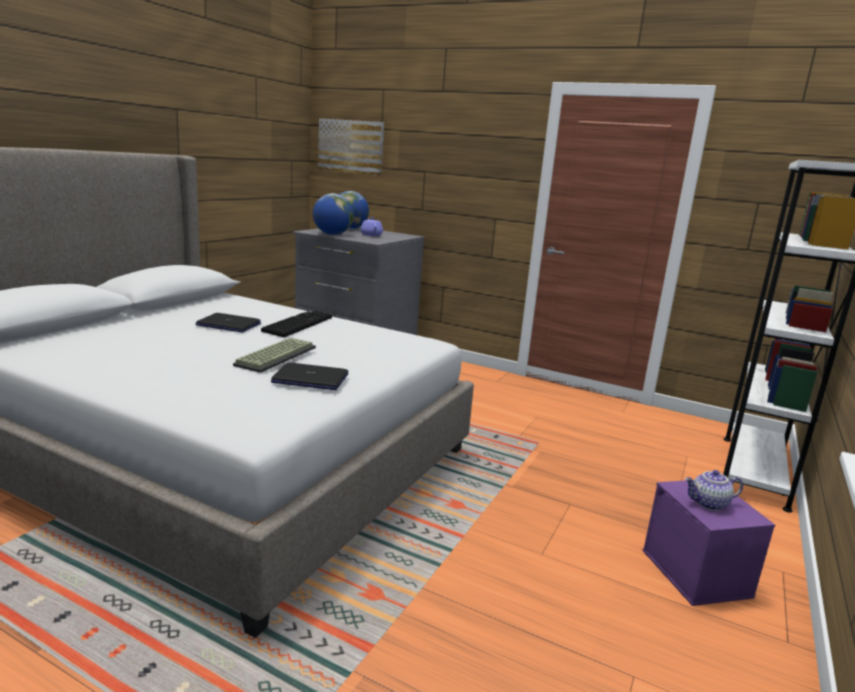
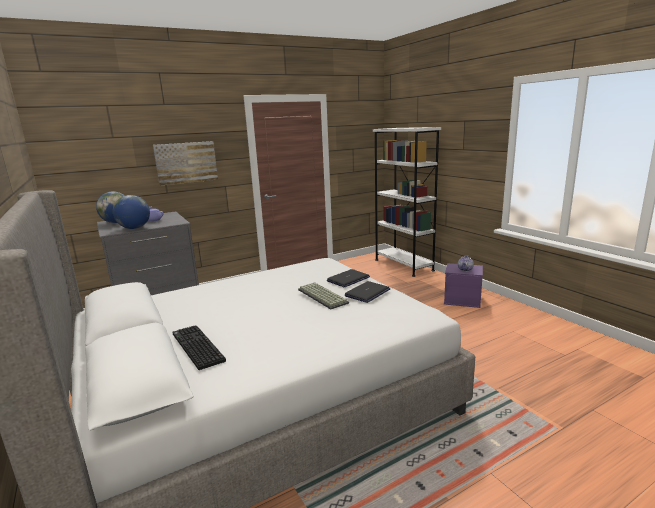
camera: 55 degrees left, 0 degrees up
(228, 324) = (231, 304): laptop -> laptop (348, 279)
(297, 324) = (255, 285): keyboard -> keyboard (196, 347)
(351, 146) = (84, 155): picture -> picture (186, 162)

